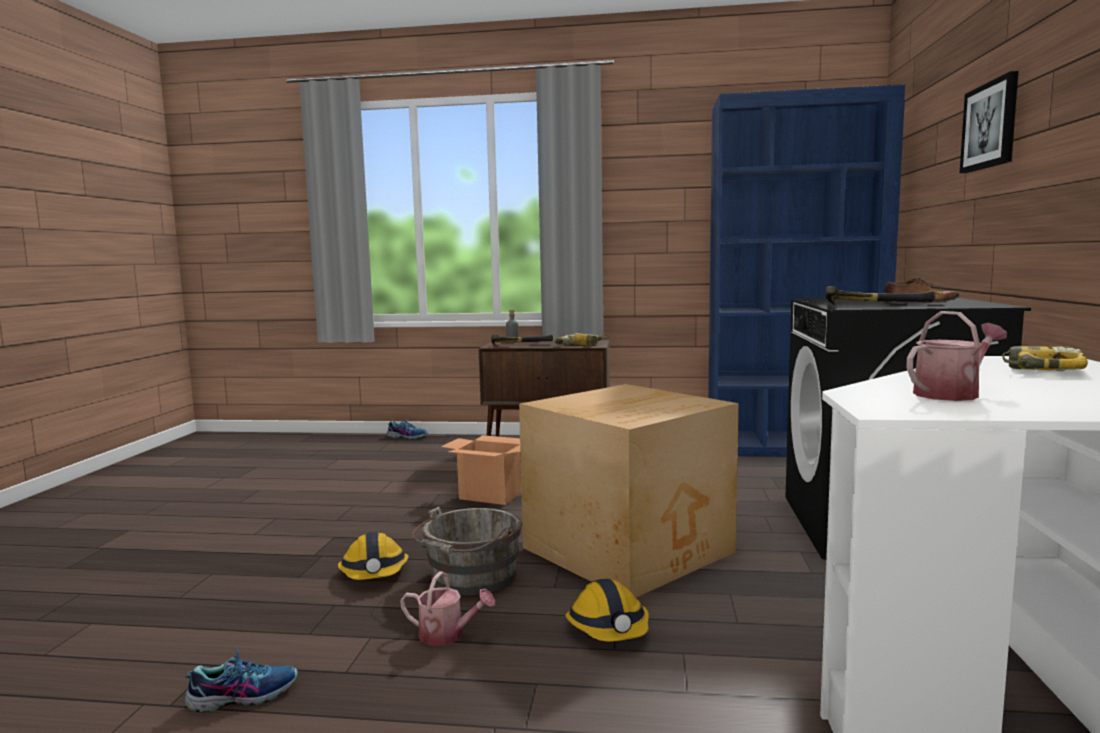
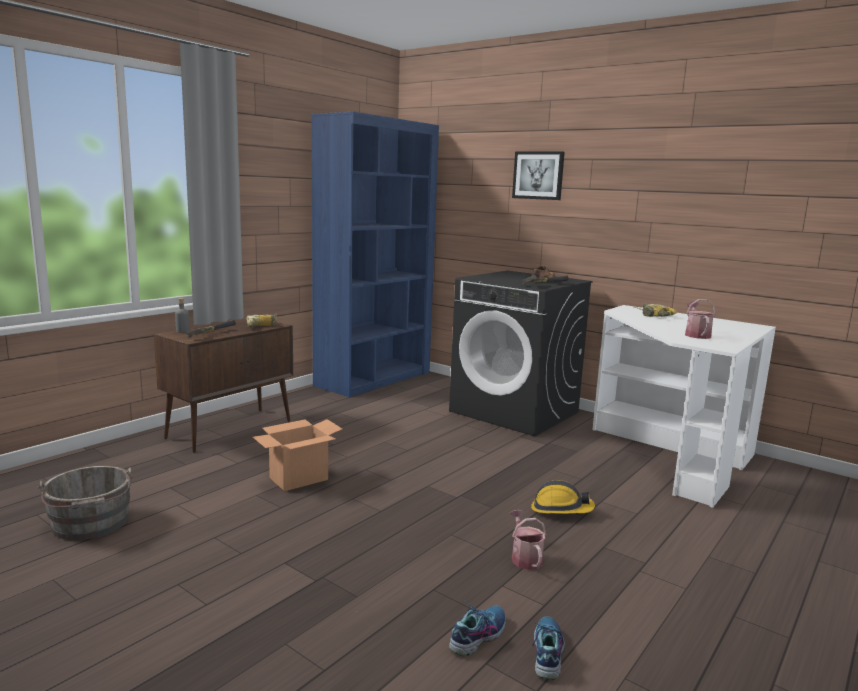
camera: 60 degrees left, 5 degrees up
(374, 573) = (393, 561): hard hat -> none
(407, 436) = (43, 465): shoe -> shoe (477, 635)
(447, 635) = (525, 557): watering can -> watering can turned 60 degrees counterclockwise
(470, 578) = (448, 528): grey bucket -> grey bucket (91, 524)
(631, 550) = (466, 470): cardboard box -> none

